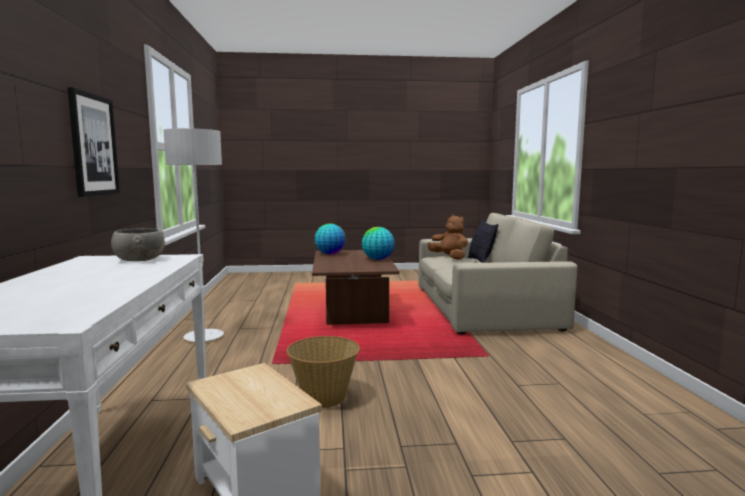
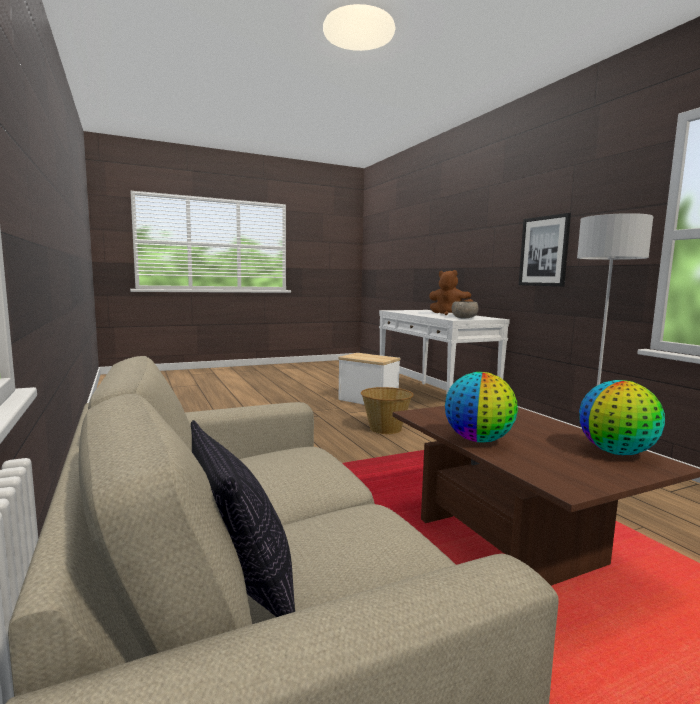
camera: 160 degrees right, 0 degrees up
(449, 257) = (363, 555): brown plush toy -> brown plush toy (449, 314)

